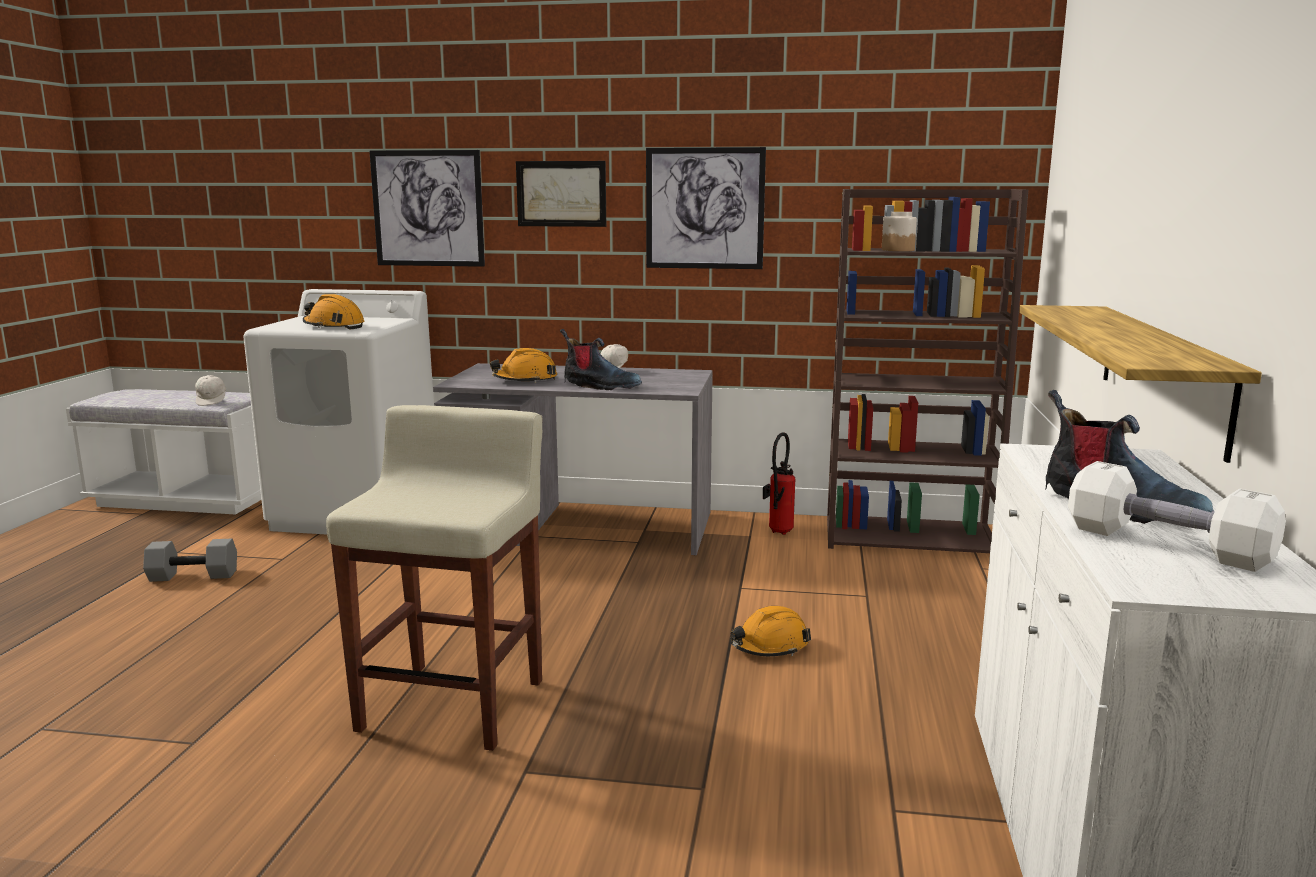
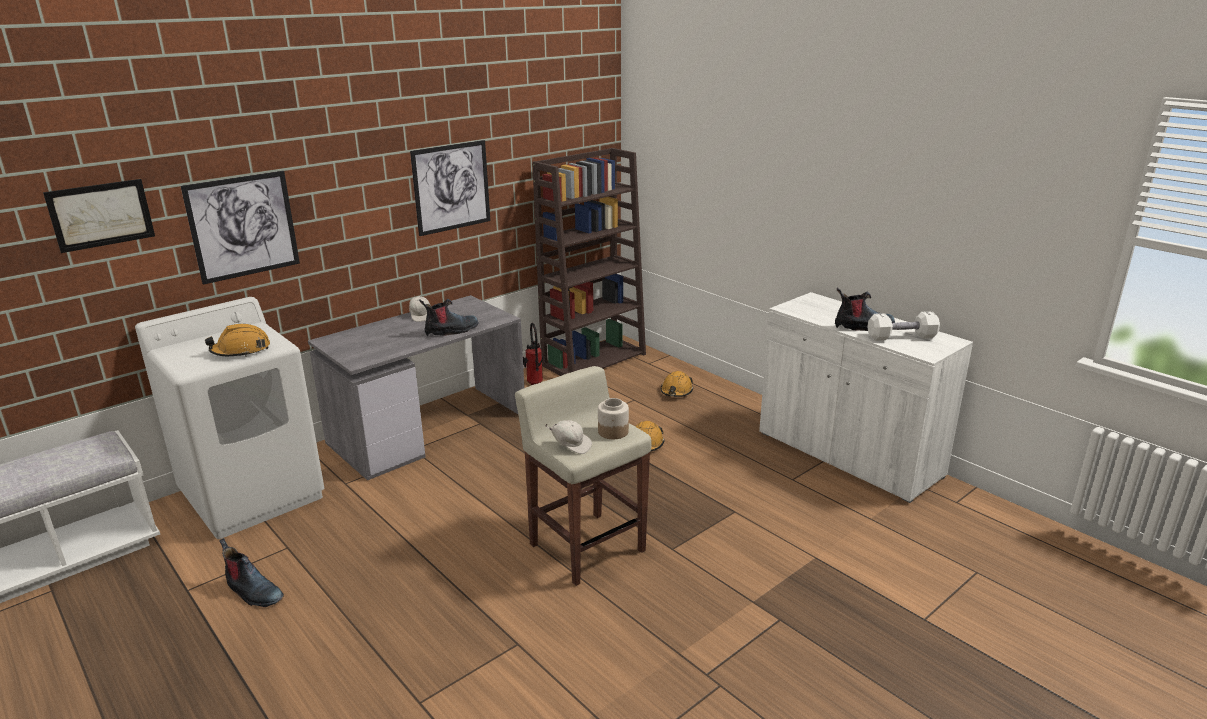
camera: 50 degrees left, 10 degrees up
(194, 575) = (253, 592): grey dumbbell -> boot
(212, 401) = (94, 457): white cap -> white cap (571, 445)
(525, 380) = (392, 343): orange hard hat -> orange hard hat (676, 391)
(561, 193) = (353, 194): picture -> picture (101, 215)
(898, 250) = (576, 196): jar -> jar (612, 432)
(1162, 373) = (797, 258): shelf -> none

